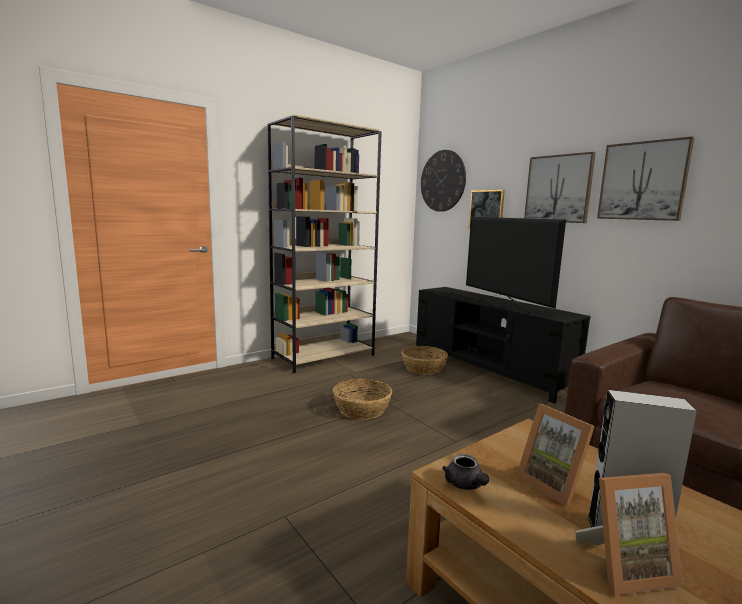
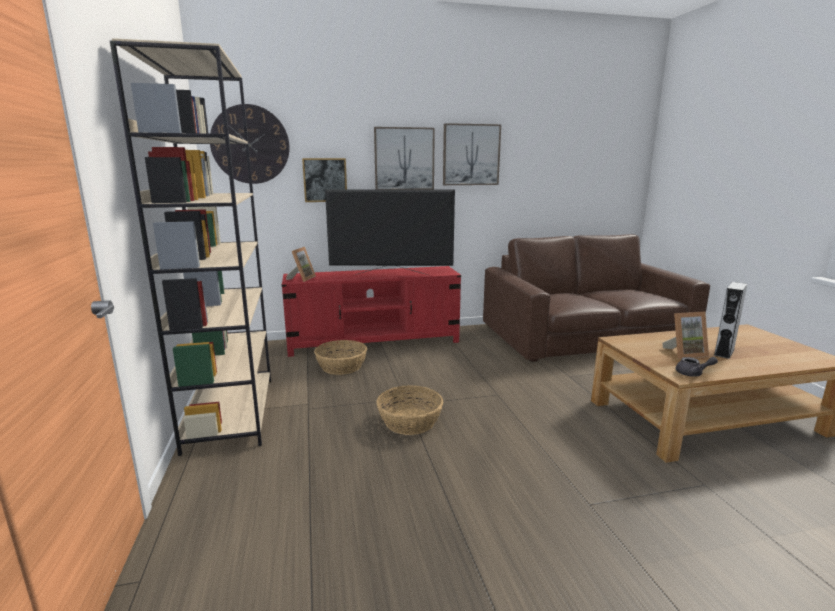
camera: 65 degrees left, 5 degrees up
(488, 369) = (374, 341): black tv stand -> red tv stand
(624, 567) = (753, 361): picture frame -> picture frame (302, 278)

